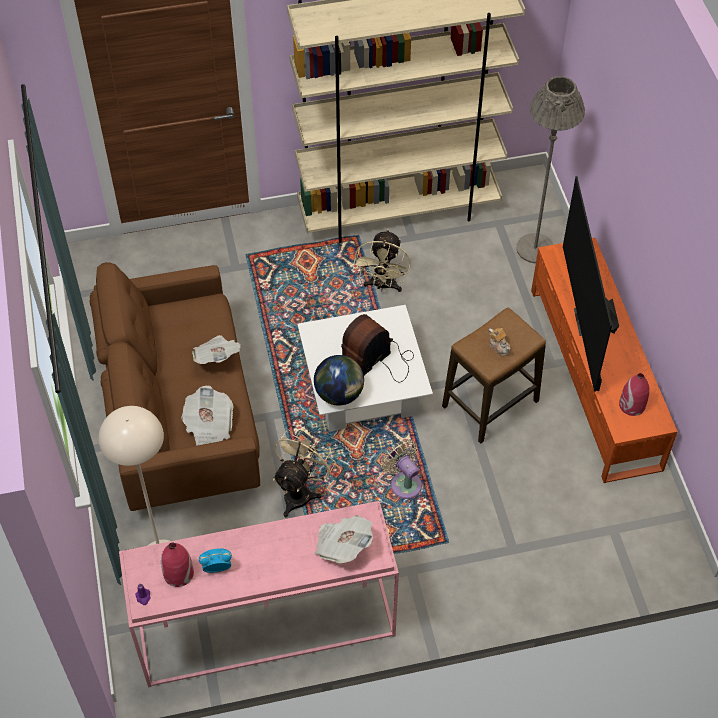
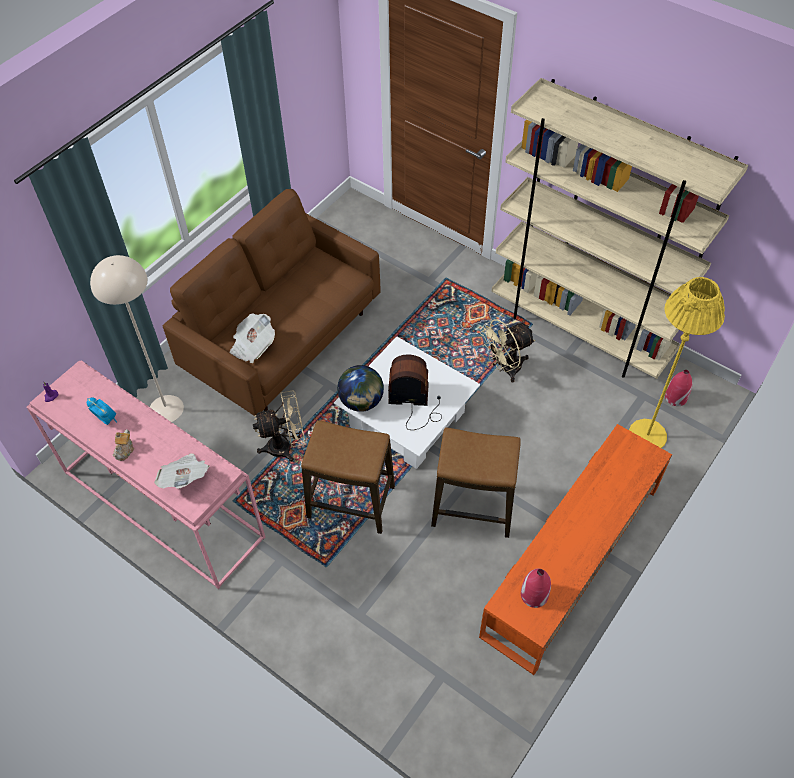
camera: 50 degrees right, 0 degrees up
(178, 573) = (84, 401): red vase -> red vase (675, 397)
(217, 357) = (312, 311): newspaper -> none
(404, 483) = (350, 502): beige fan -> stool
(499, 346) = (475, 457): teapot -> teapot (125, 450)
(535, 248) = (647, 435): grey floor lamp -> yellow floor lamp
(588, 321) = (583, 506): television -> none

